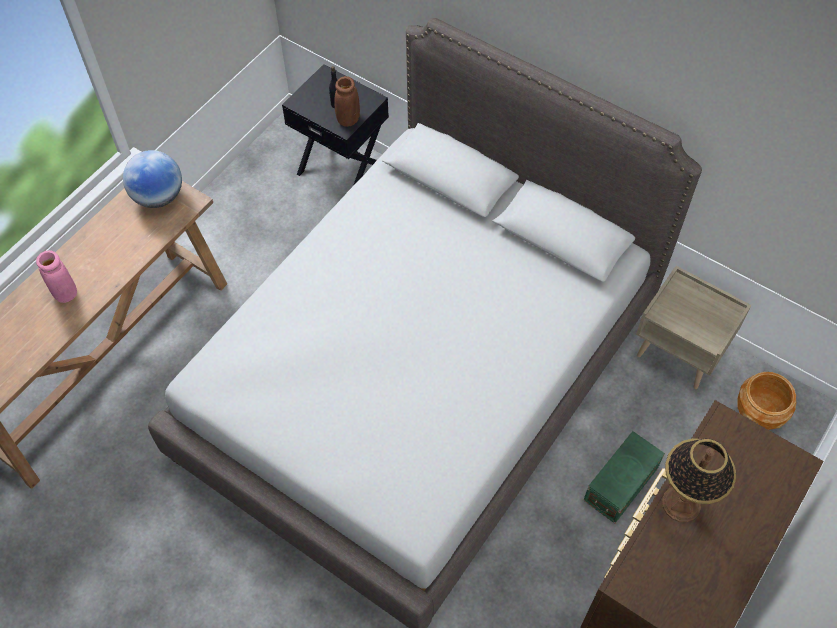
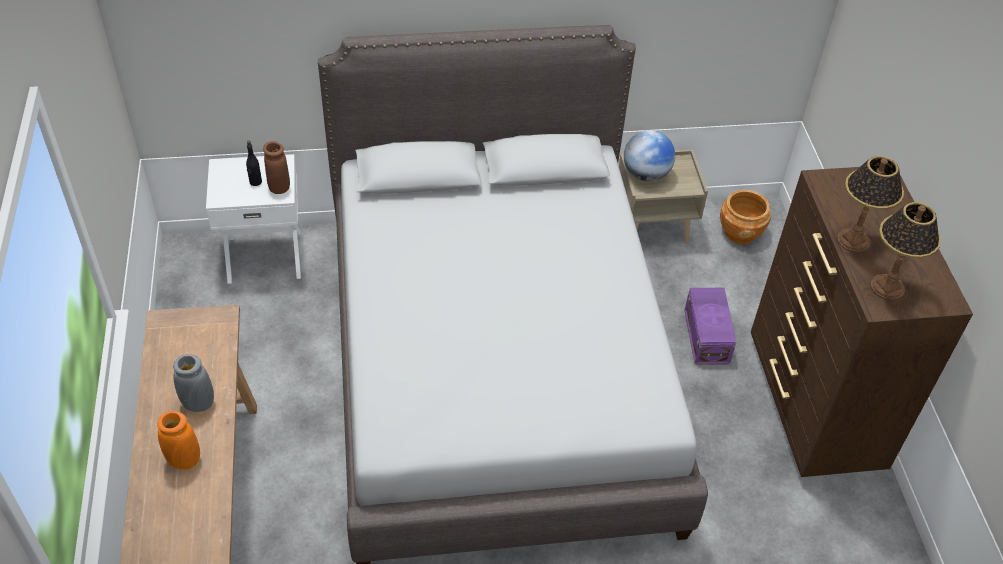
camera: 45 degrees left, 10 degrees down
(65, 293) = (184, 459): pink vase -> orange vase
(113, 257) = (198, 403): none -> grey vase
(158, 197) = (186, 332): globe -> globe (646, 174)
(343, 168) = (264, 255): black nightstand -> white nightstand
(622, 484) = (707, 335): green storage box -> purple storage box
(657, 572) = (887, 287): none -> table lamp

